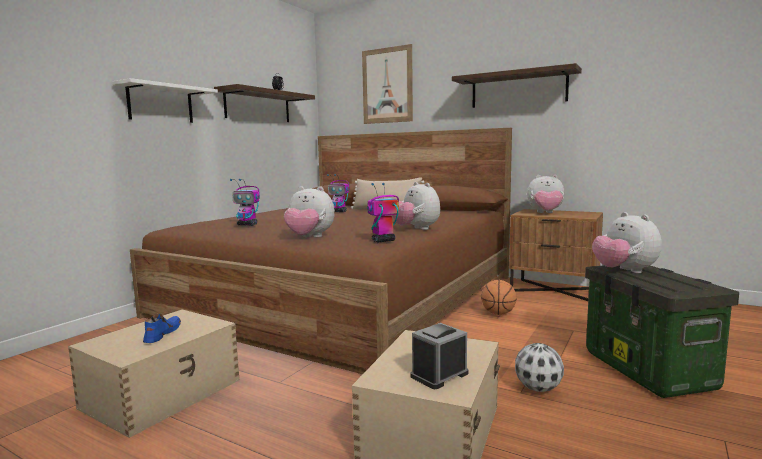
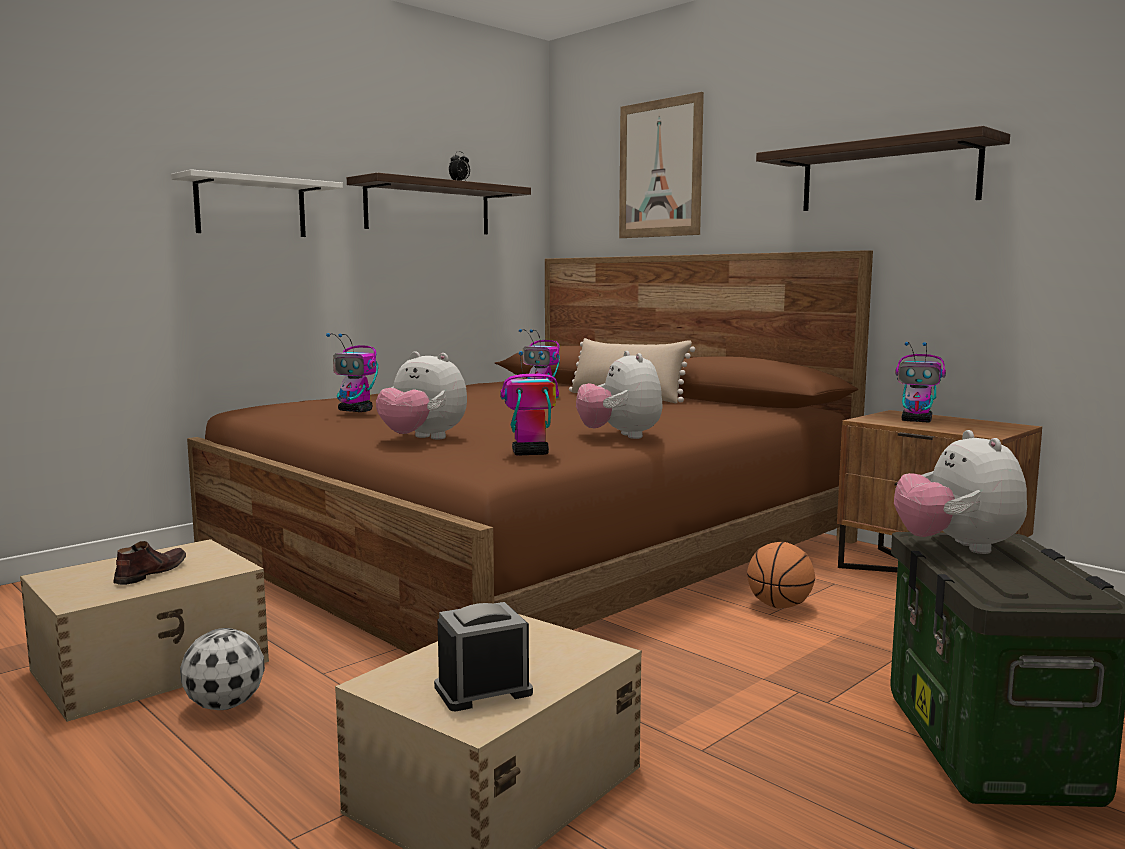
camera: 15 degrees right, 0 degrees up
(162, 334) = (150, 573): blue shoe -> brown shoe
(537, 389) = (738, 749): football -> football (224, 705)
(545, 213) = (917, 421): plush toy -> toy robot

